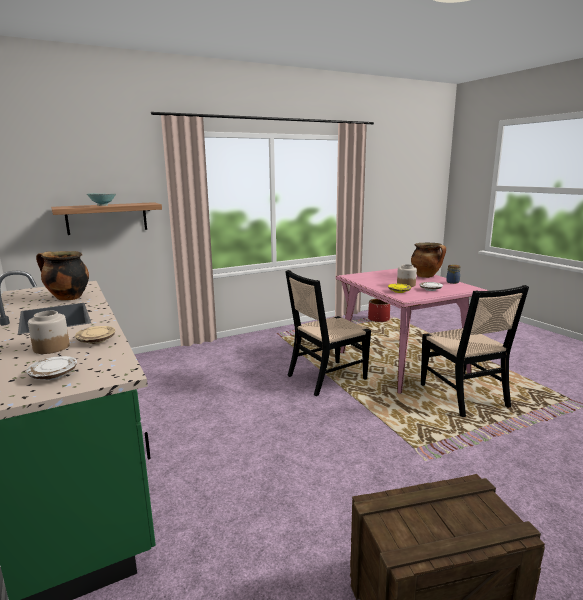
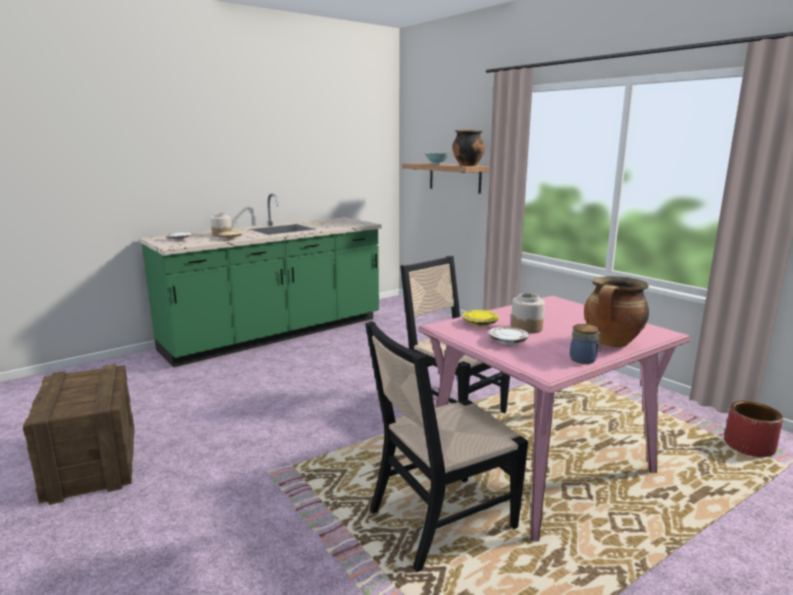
camera: 80 degrees right, 0 degrees up
(67, 298) = (327, 225): cooking pot -> cooking pot (467, 165)

